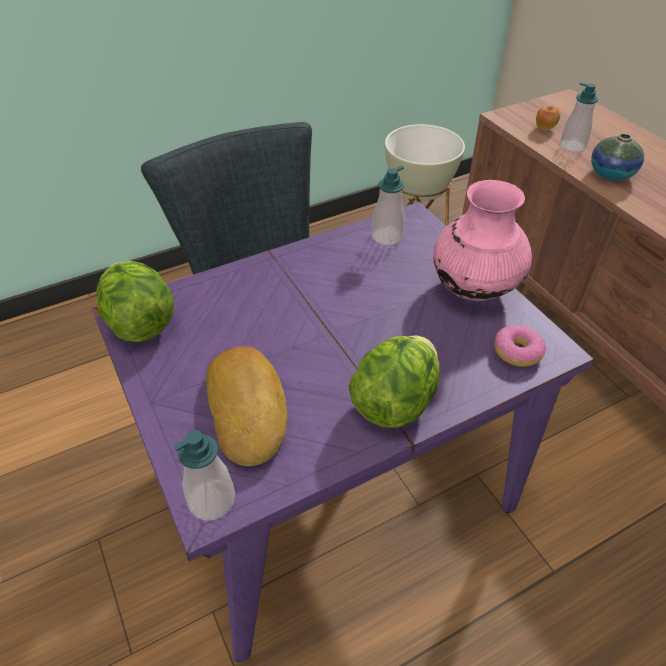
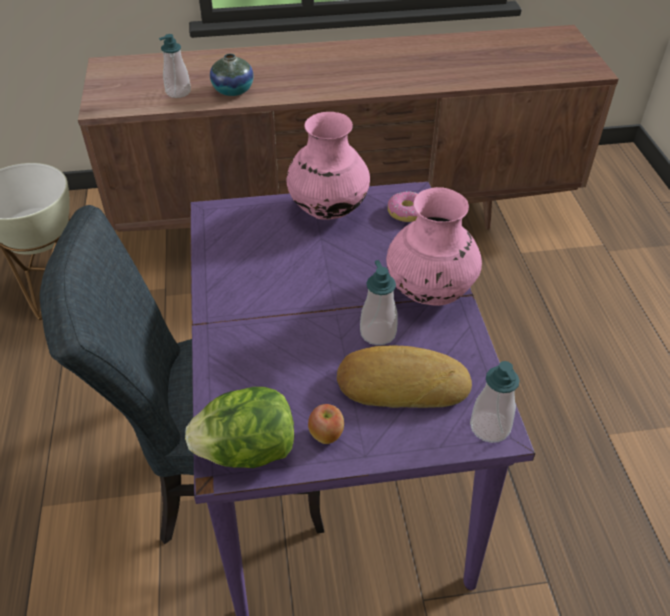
camera: 70 degrees left, 0 degrees up
(387, 236) = (228, 237): soap dispenser -> soap dispenser (378, 333)
(394, 402) = (429, 292): lettuce -> pink vase
(545, 128) = (139, 95): apple -> apple (326, 434)

